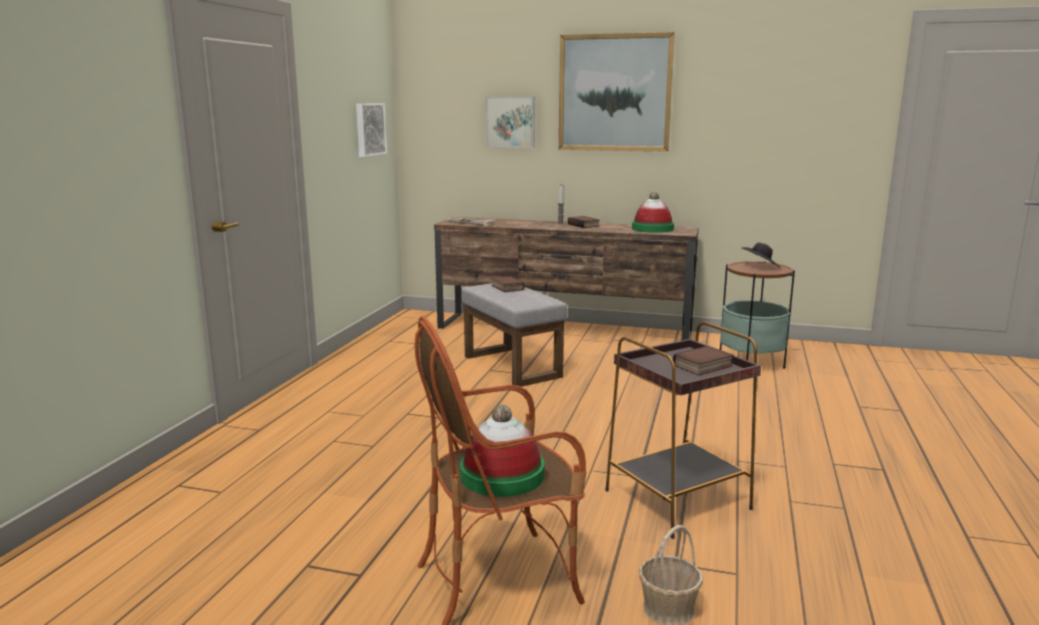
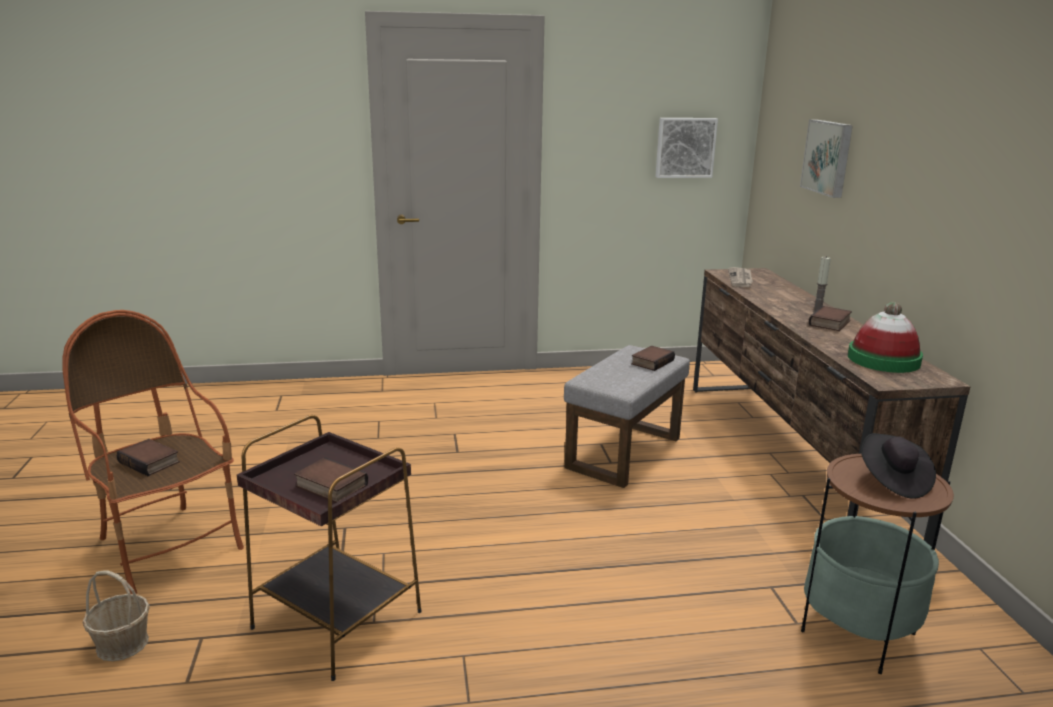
camera: 65 degrees right, 5 degrees up
(502, 475) = (151, 462): hat -> book
(615, 93) = (926, 131): picture -> none

